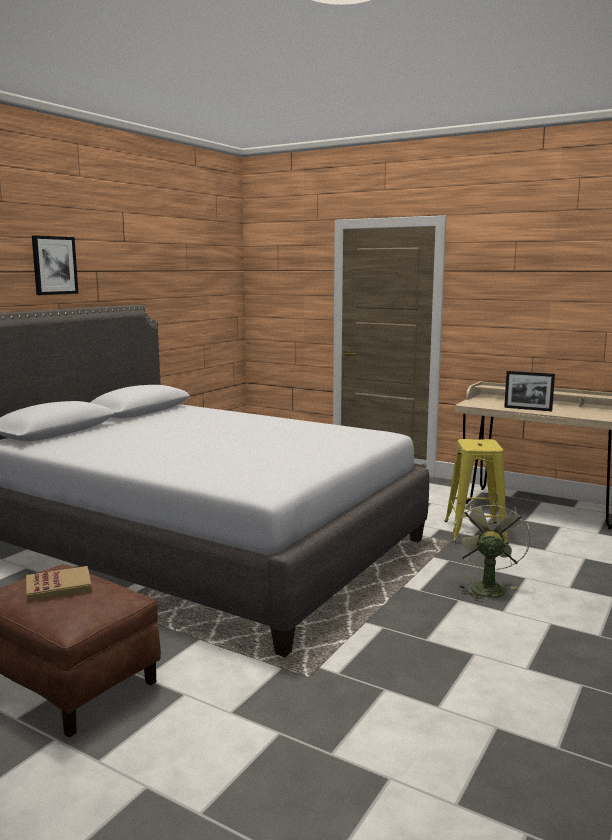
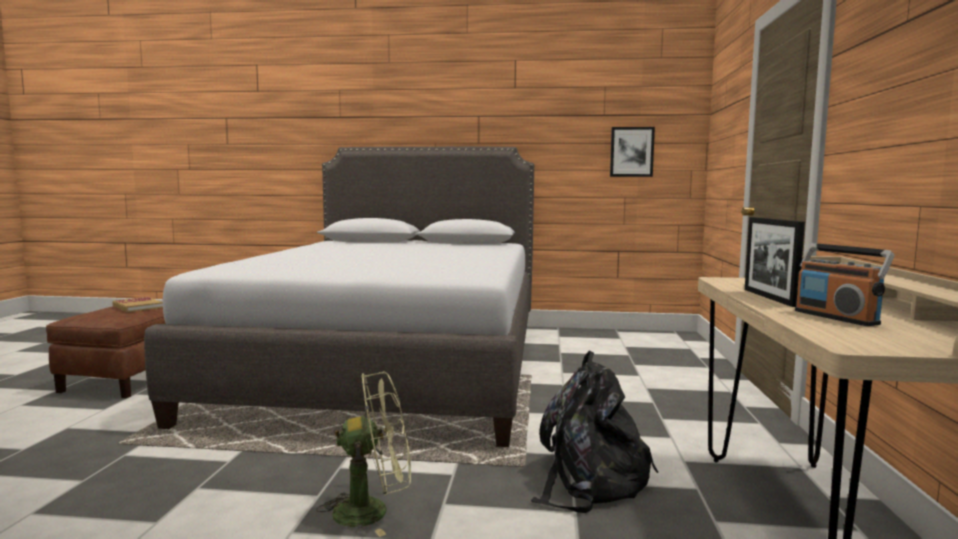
camera: 65 degrees right, 5 degrees down
(54, 265) = (431, 111): picture -> picture (631, 152)
(475, 532) = (589, 481): yellow stool -> black backpack
(576, 412) = (836, 317): none -> radio

